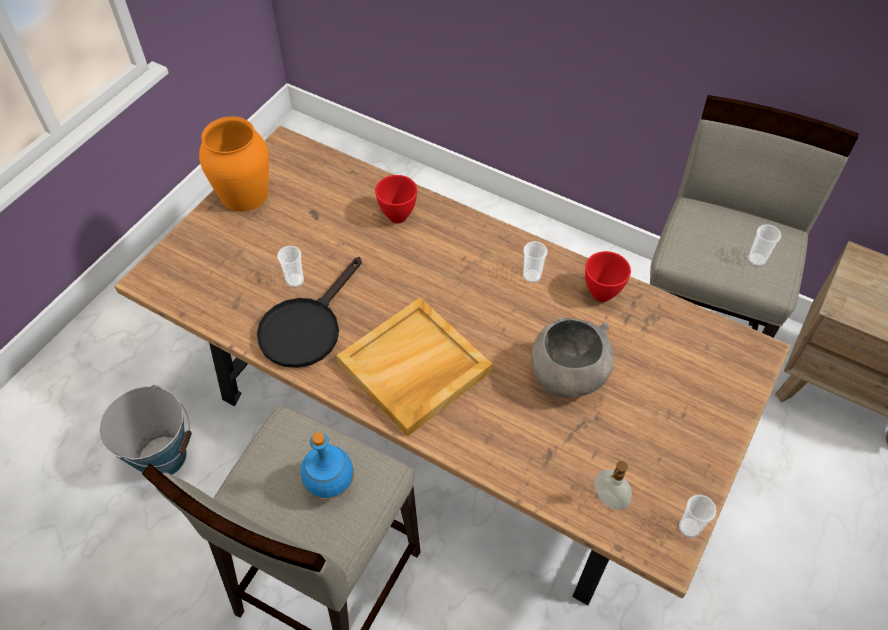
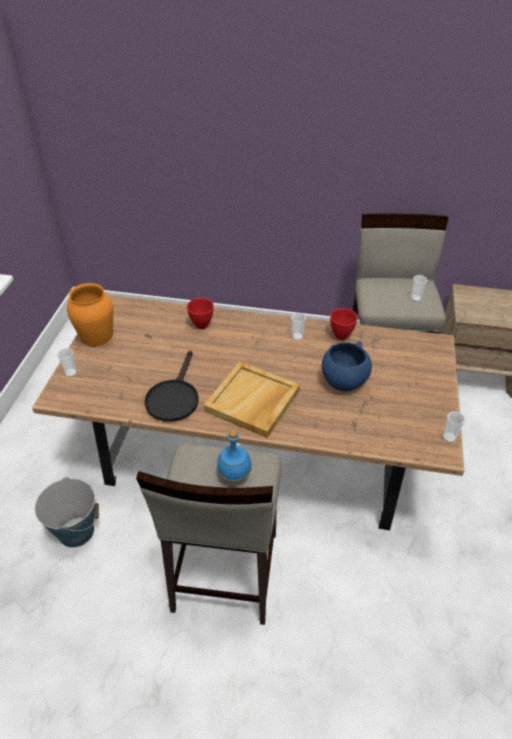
camera: 20 degrees left, 10 degrees down
(295, 280) = (154, 374): cup -> cup (71, 373)
(567, 377) = (343, 382): grey bowl -> blue bowl
(608, 499) = (399, 436): soap dispenser -> none

